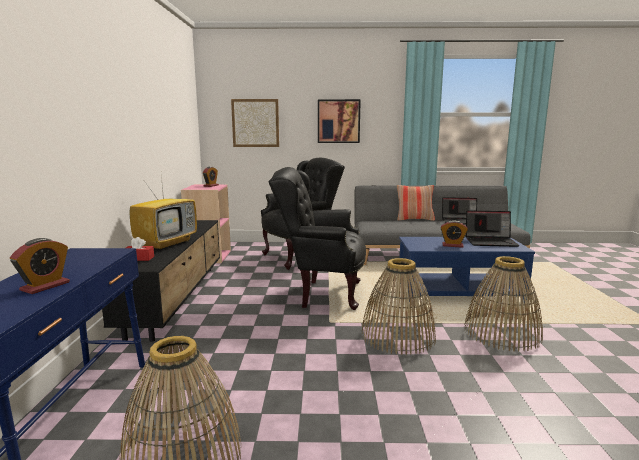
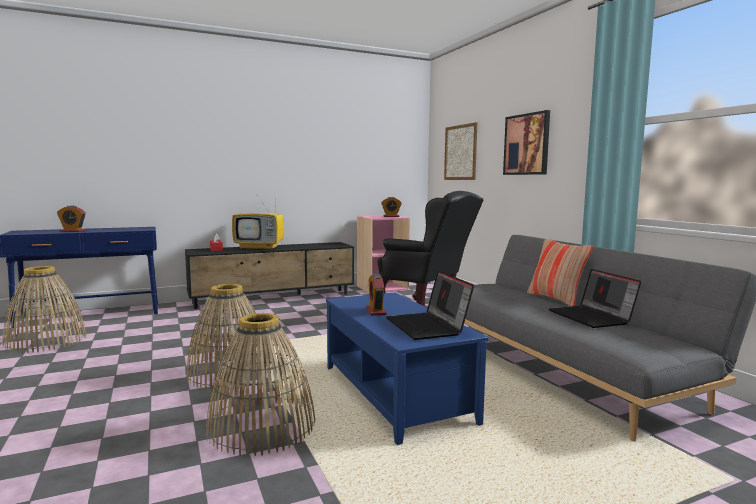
camera: 65 degrees right, 5 degrees down
(321, 294) = (322, 333): black armchair -> none

